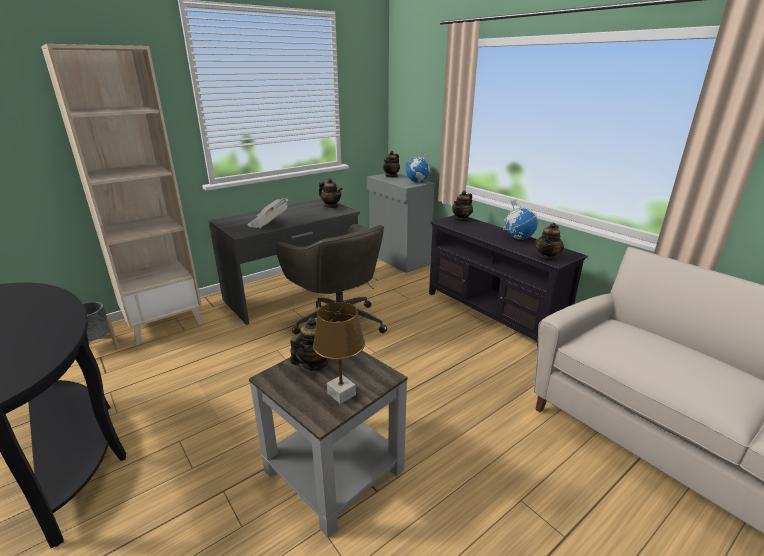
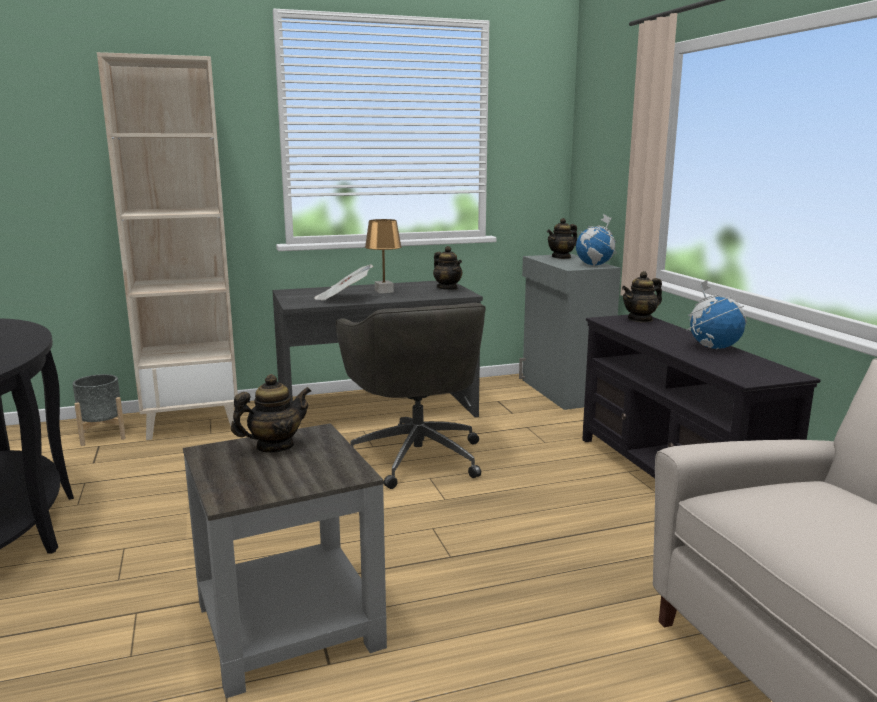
camera: 20 degrees right, 10 degrees down
(342, 394) = (278, 481): brown table lamp -> brown table lamp (384, 291)
(547, 257) = (739, 373): teapot -> none

